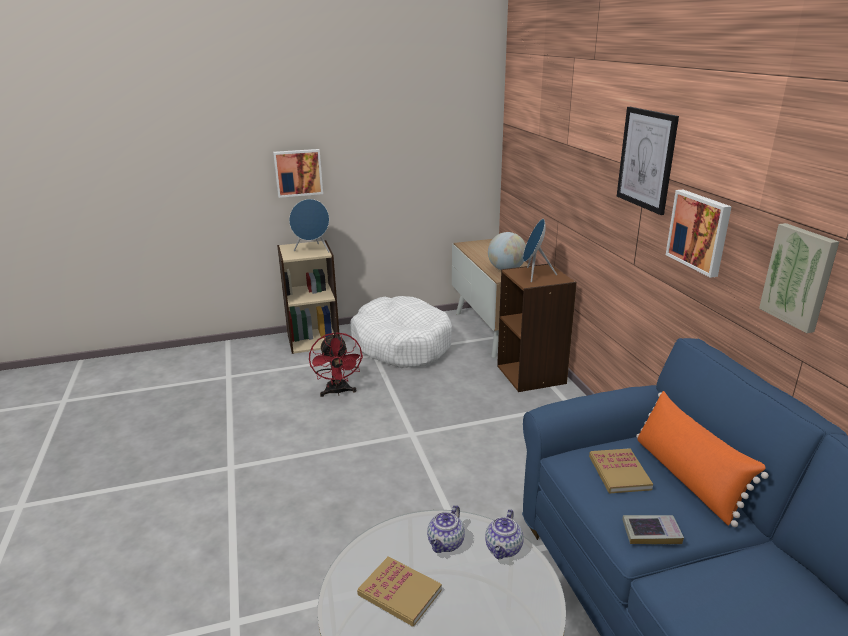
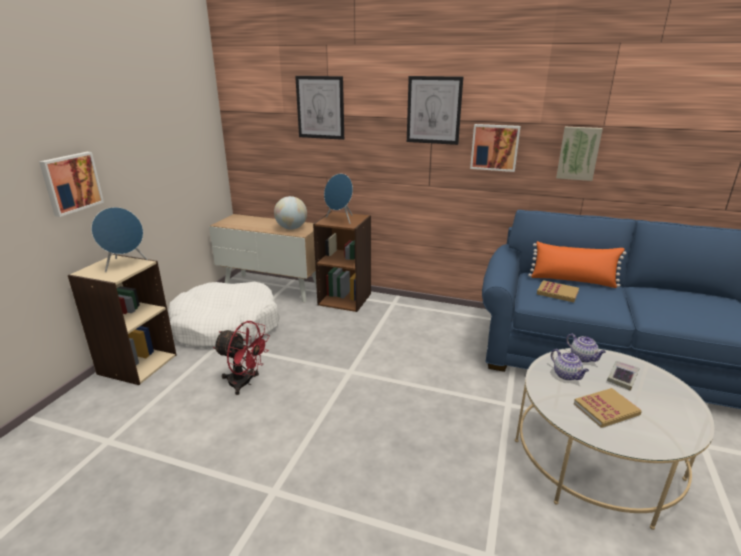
camera: 55 degrees left, 0 degrees up
(560, 134) = (320, 107): none -> picture
(651, 532) = (612, 306): book -> book (622, 377)

